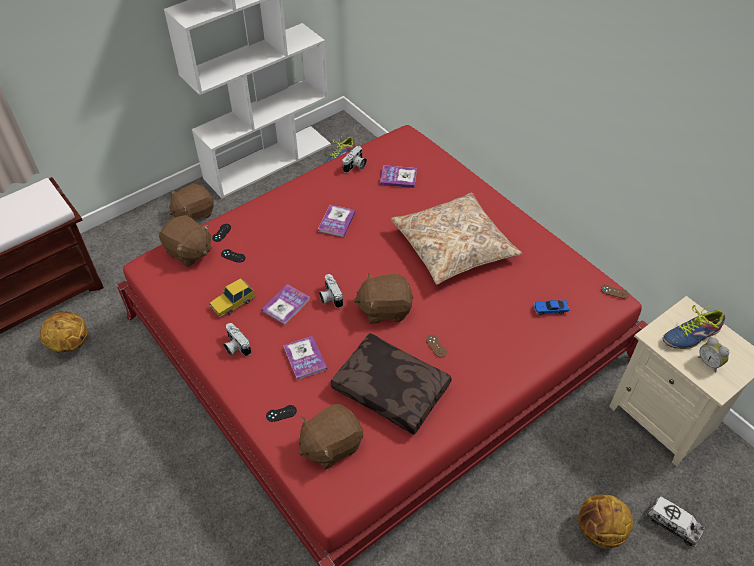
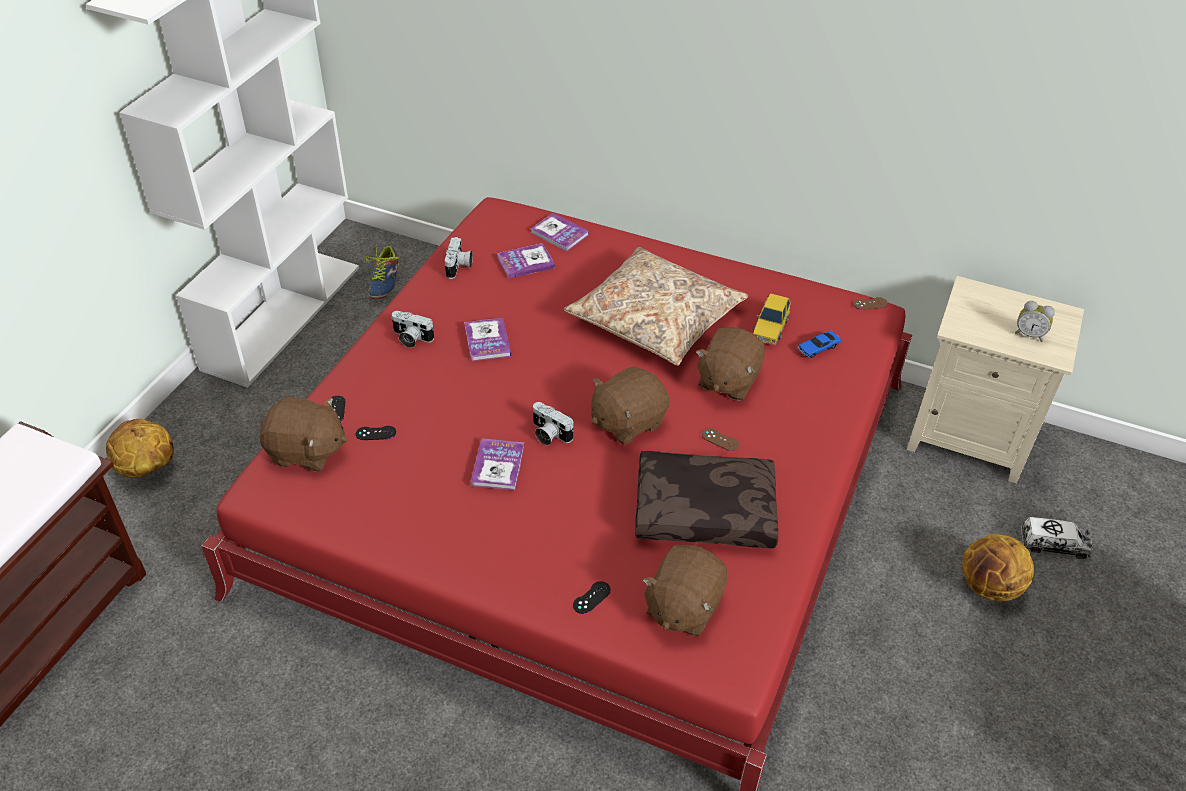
camera: 30 degrees left, 5 degrees down
(69, 344) = (147, 673): basketball -> basketball (146, 468)
(194, 213) = (219, 422): brown plush toy -> brown plush toy (727, 381)
(233, 302) = (421, 491): toy car -> toy car (770, 327)
(235, 347) = (467, 544): camera -> camera (411, 338)
(305, 358) = (571, 519): book -> book (559, 233)
(691, 335) = (992, 313): shoe -> none

